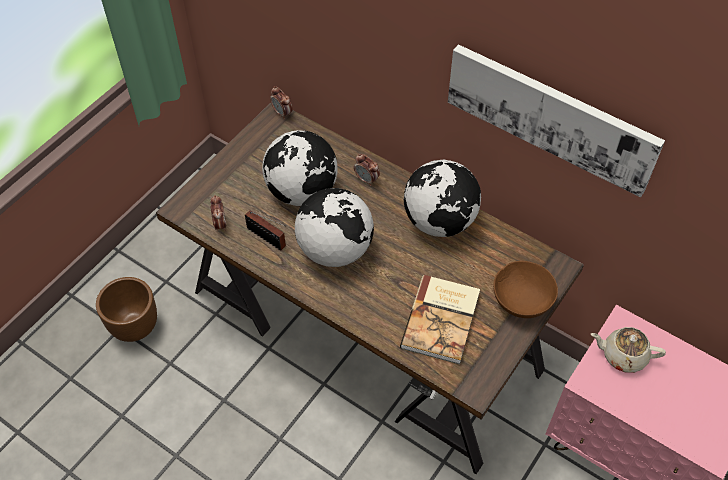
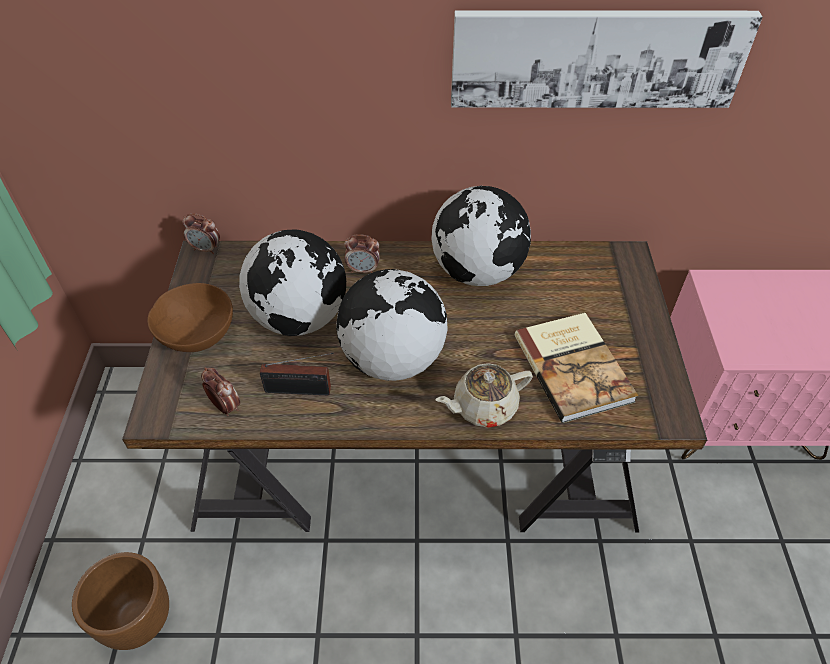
camera: 35 degrees left, 5 degrees down
(521, 301) = (629, 304): brown bowl -> brown bowl (197, 335)
(623, 355) = (741, 310): beige teapot -> beige teapot (483, 407)

